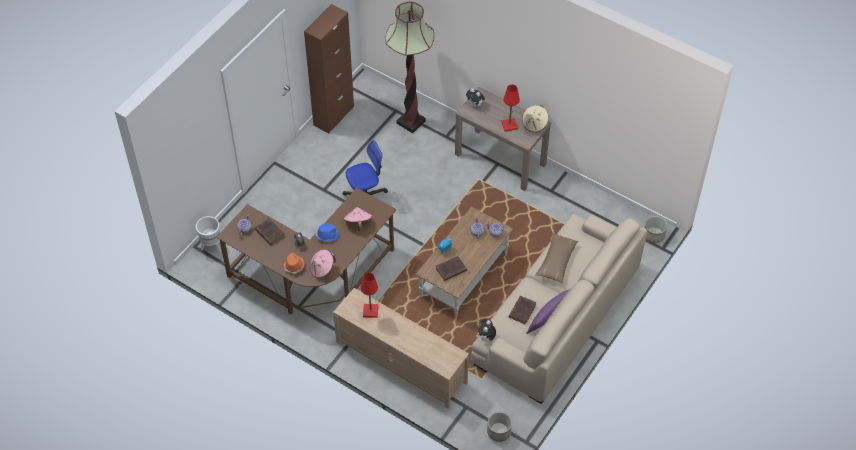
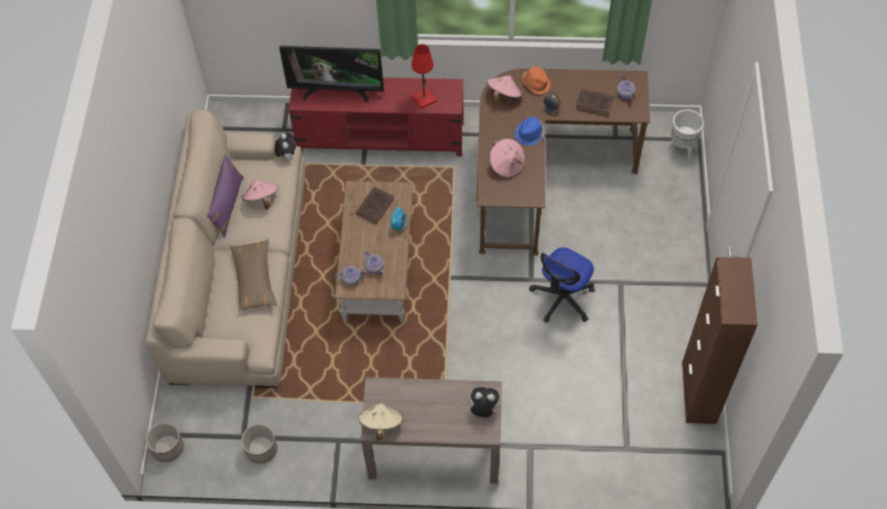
camera: 150 degrees right, 5 degrees up
(400, 362) = (381, 137): beige tv stand -> red tv stand
(411, 122) = (592, 442): floor lamp -> none
(426, 349) = (336, 91): none -> television
(499, 431) = (235, 123): planter -> planter (261, 449)
(509, 125) = (415, 402): red table lamp -> none
(522, 310) = (262, 199): brown book -> pink hat

